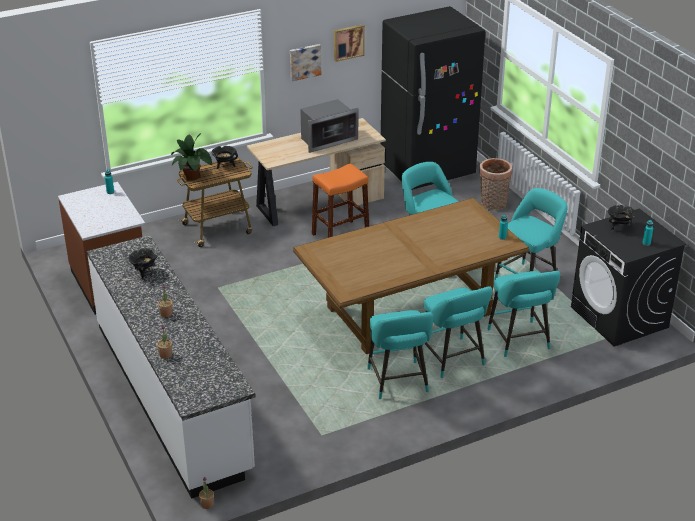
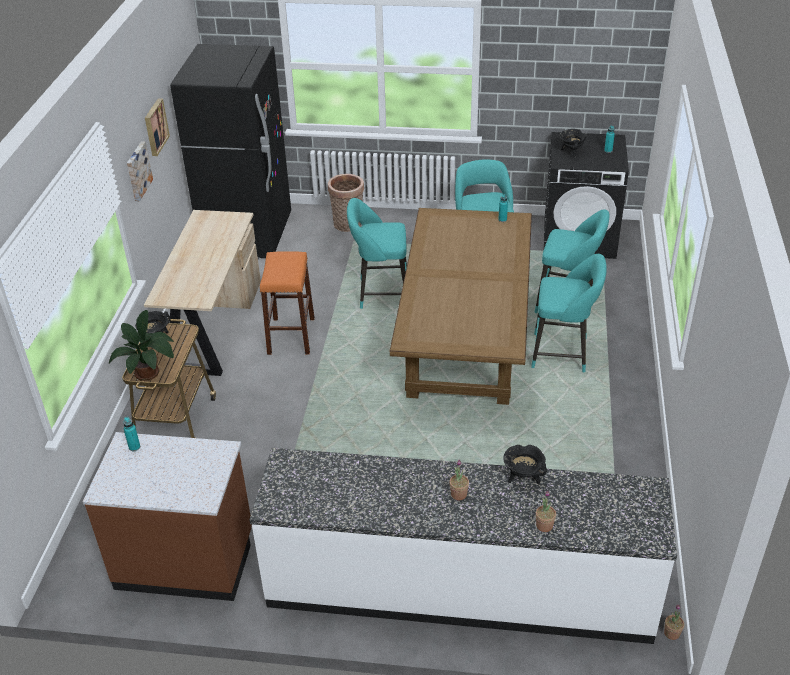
camera: 55 degrees left, 5 degrees up
(144, 272) = (351, 482): black cooking pot -> black cooking pot (523, 477)
(327, 139) = (206, 247): microwave -> none
(398, 383) = (570, 402): turquoise stool -> none

